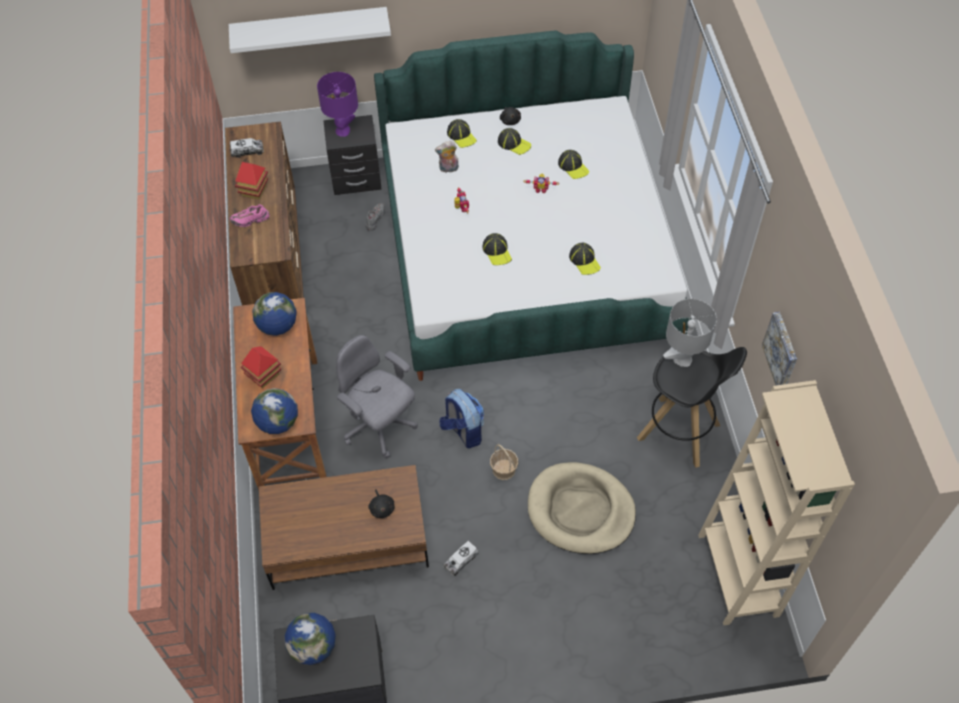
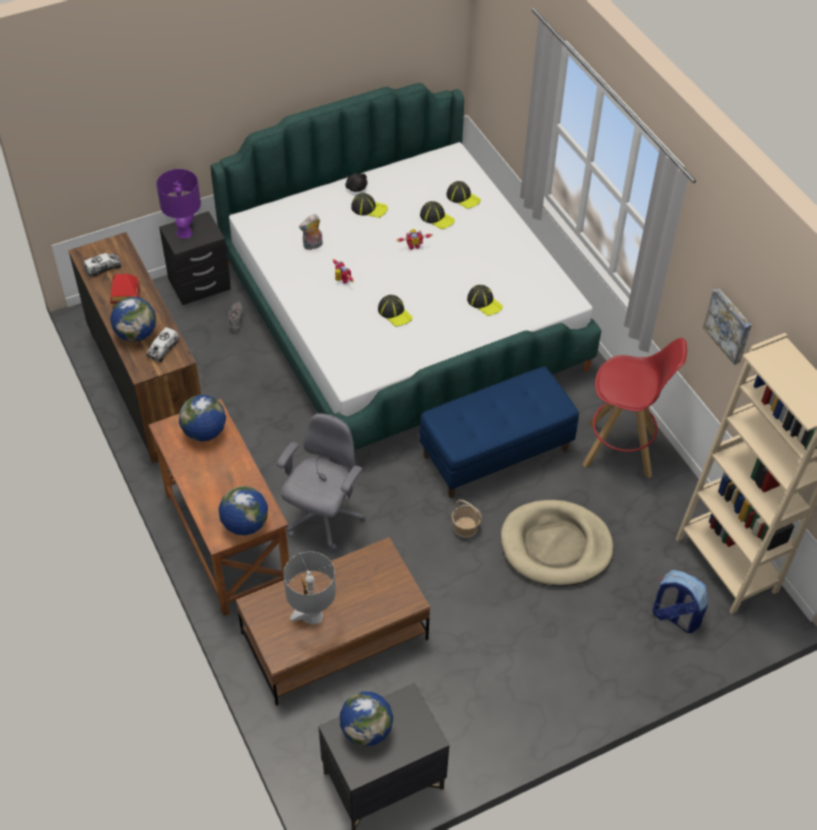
camera: 20 degrees left, 5 degrees down
(250, 220) = (136, 334): pink shoe -> globe
(264, 376) = (210, 483): toy house -> none
(310, 27) = (142, 126): white shelf -> none
(379, 426) = (323, 519): grey office chair -> grey office chair turned 90 degrees clockwise
(382, 508) = (372, 586): black plush toy -> none
(461, 136) = (313, 211): cap -> cap (463, 197)
(461, 560) = (458, 624): toy truck -> toy truck (163, 349)
(463, 431) = (410, 501): backpack -> backpack (674, 616)
(560, 404) = (496, 452): none -> blue bench
(680, 432) = (621, 449): black stool -> red stool
(682, 359) = (618, 369): grey table lamp -> grey table lamp (312, 616)

